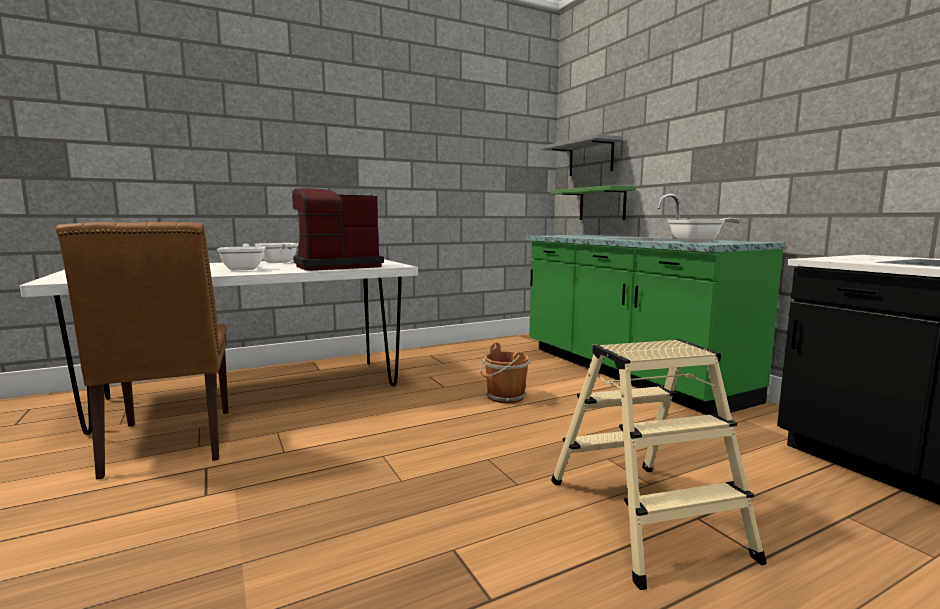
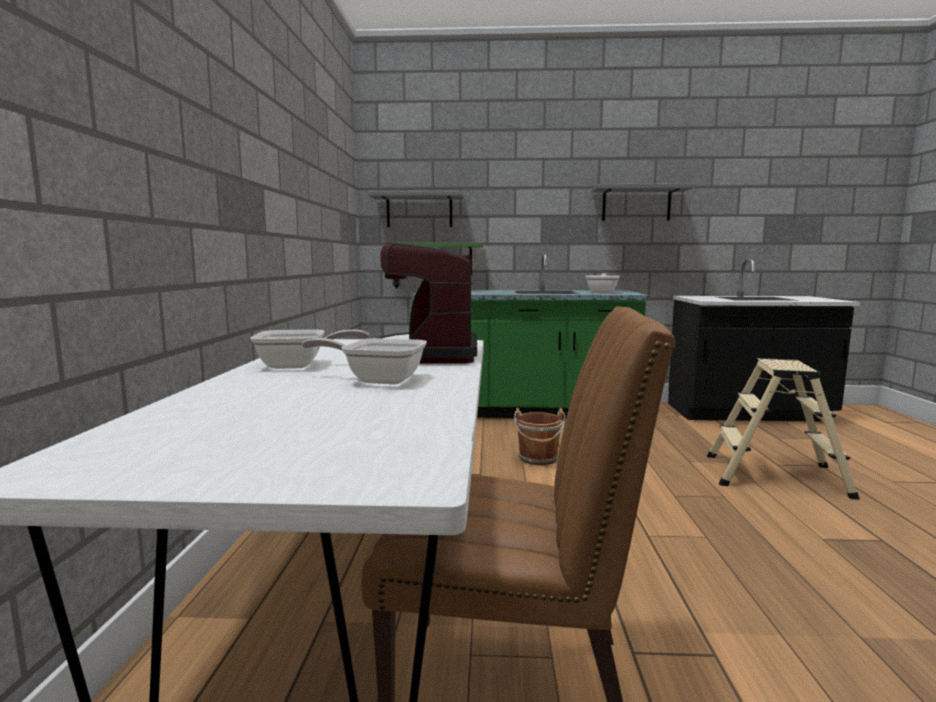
camera: 60 degrees left, 0 degrees up
(811, 114) = (636, 204): none -> grey shelf

